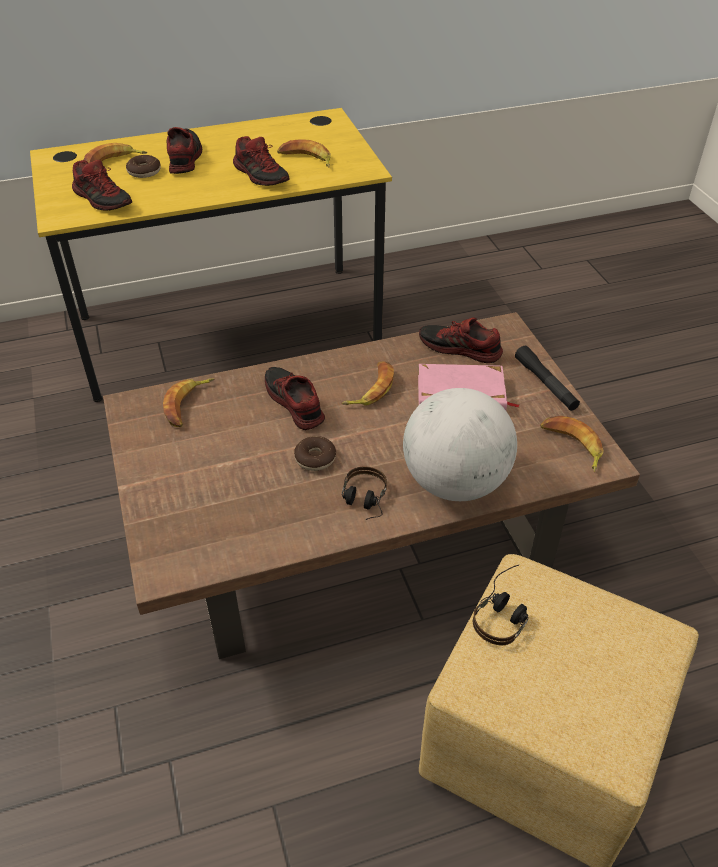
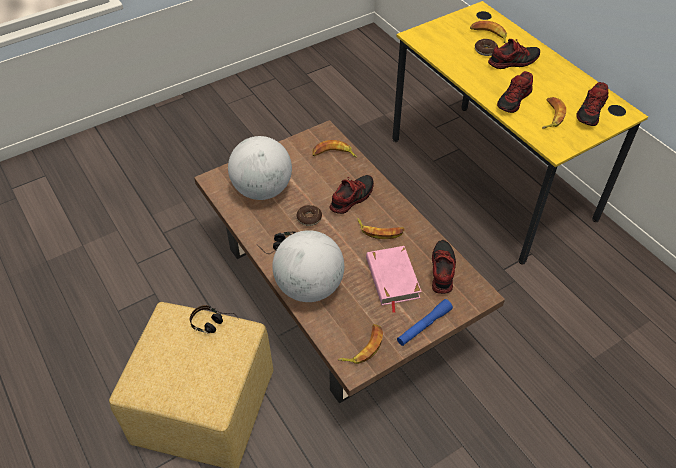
camera: 75 degrees right, 5 degrees up
(103, 199) = (443, 45): shoe -> shoe (591, 112)
(224, 505) = (262, 190): none -> globe
(545, 384) = (424, 326): black flashlight -> blue flashlight

